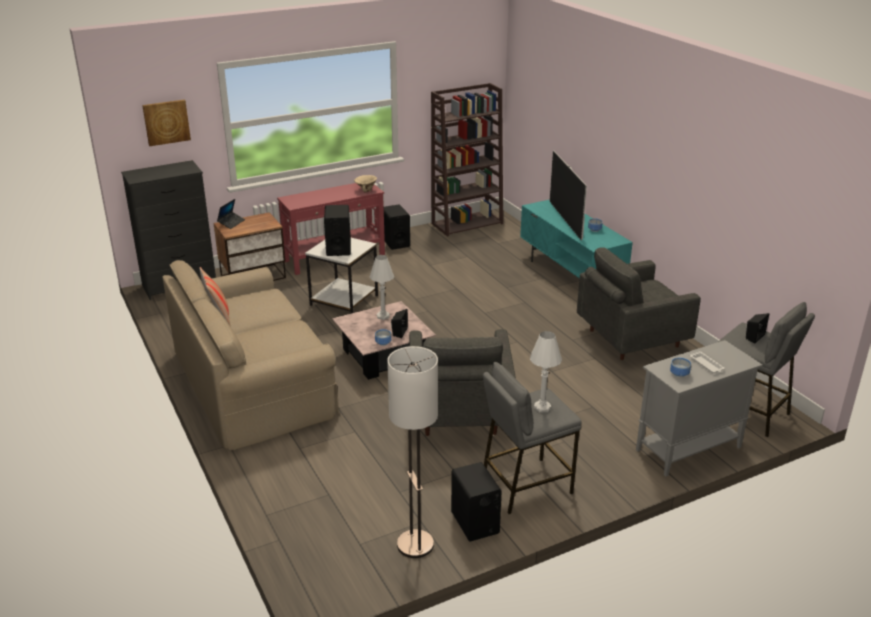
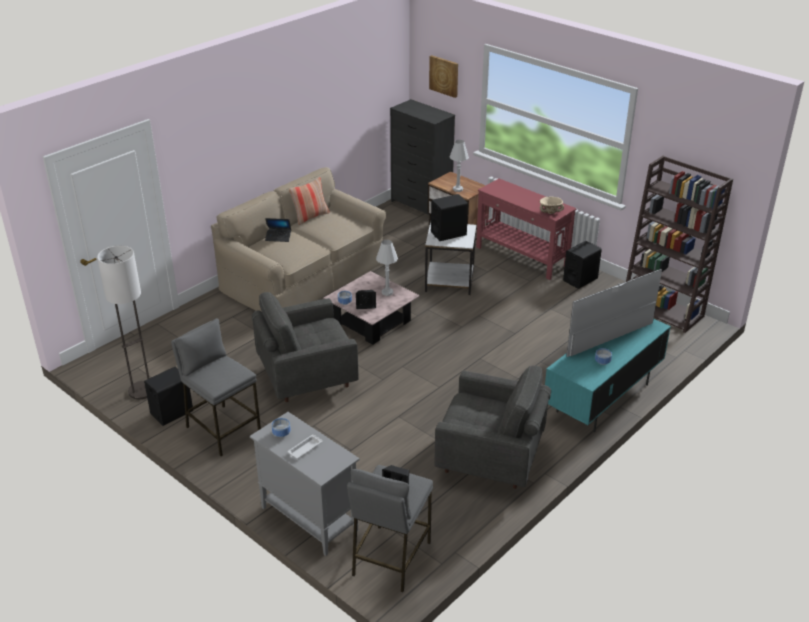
camera: 70 degrees right, 5 degrees up
(231, 223) = (456, 178): laptop -> laptop (278, 237)
(542, 407) = (219, 374): white table lamp -> white table lamp (457, 189)
(631, 338) = (491, 459): grey armchair -> grey armchair turned 150 degrees clockwise

